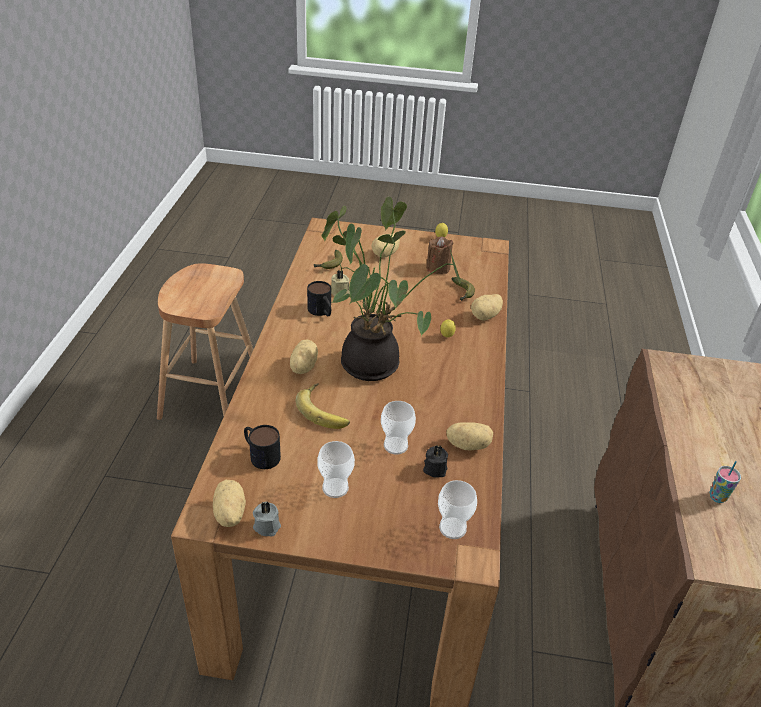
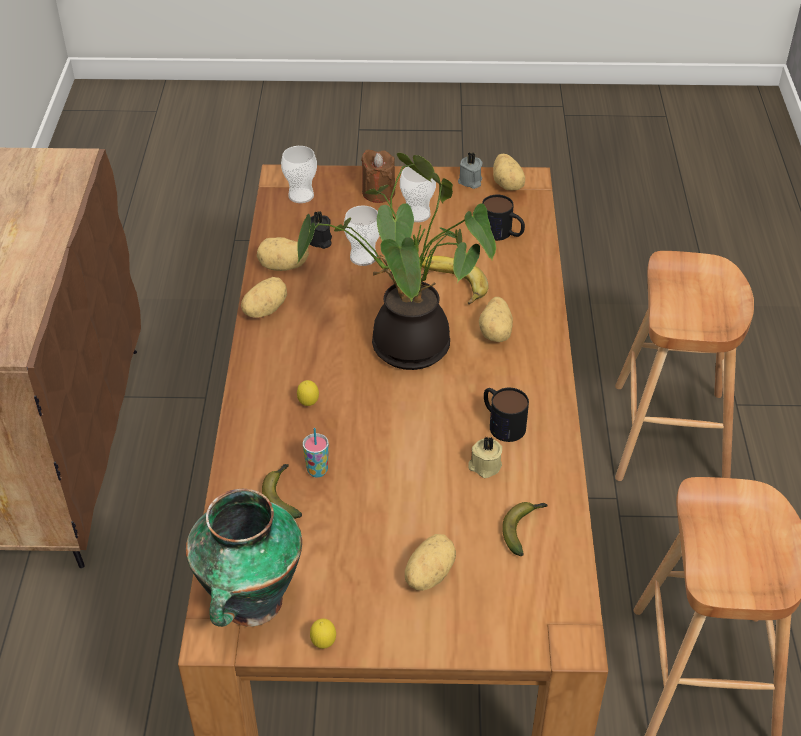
camera: 175 degrees right, 5 degrees up
(128, 550) = (669, 435): none -> brown stool
(438, 268) = (326, 551): brown candle -> brown candle (378, 193)
(476, 254) = (250, 604): none -> vase
(486, 316) = (246, 451): potato -> potato (264, 310)
(717, 497) = (40, 205): cup -> cup (317, 471)

